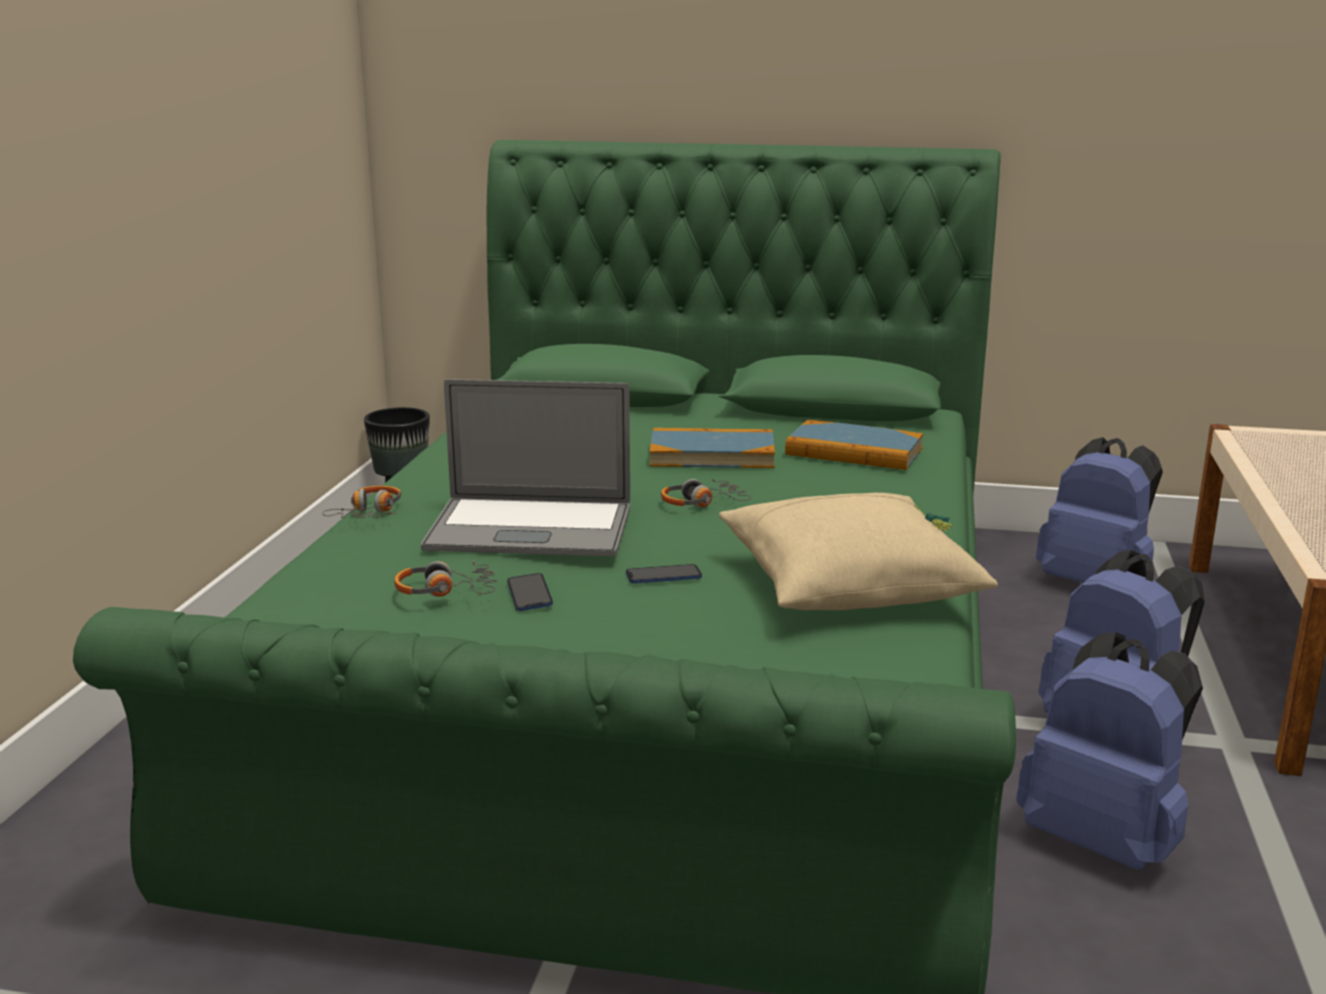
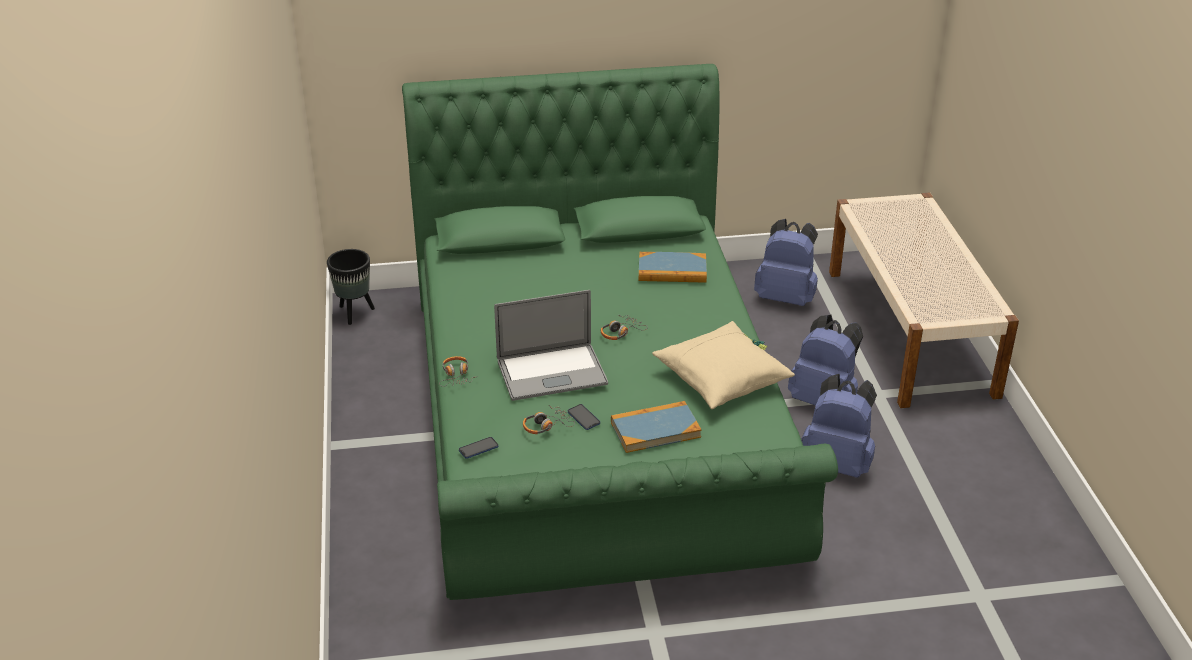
camera: 20 degrees left, 15 degrees up
(663, 576) = (635, 391): phone -> phone (478, 448)
(712, 454) = (599, 288): book -> book (655, 430)

